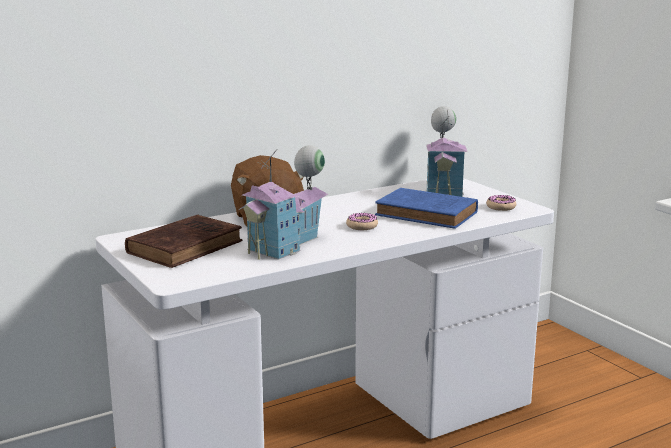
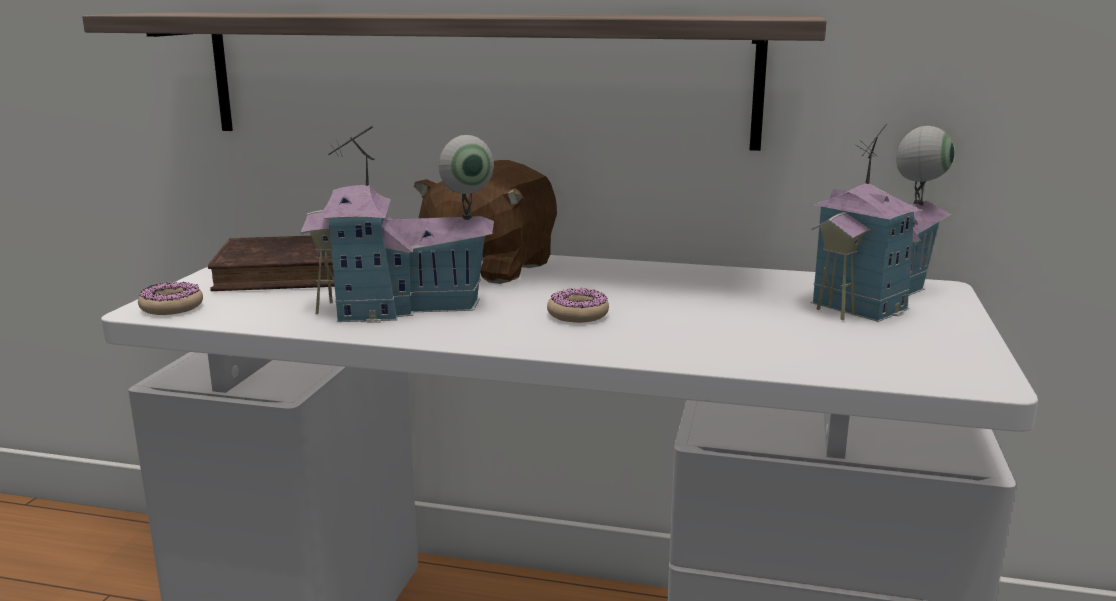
camera: 45 degrees right, 0 degrees up
(220, 110) = (472, 77): none -> shelf
(429, 214) = (737, 329): blue book -> none
(501, 207) = (917, 358): donut -> donut (172, 307)

